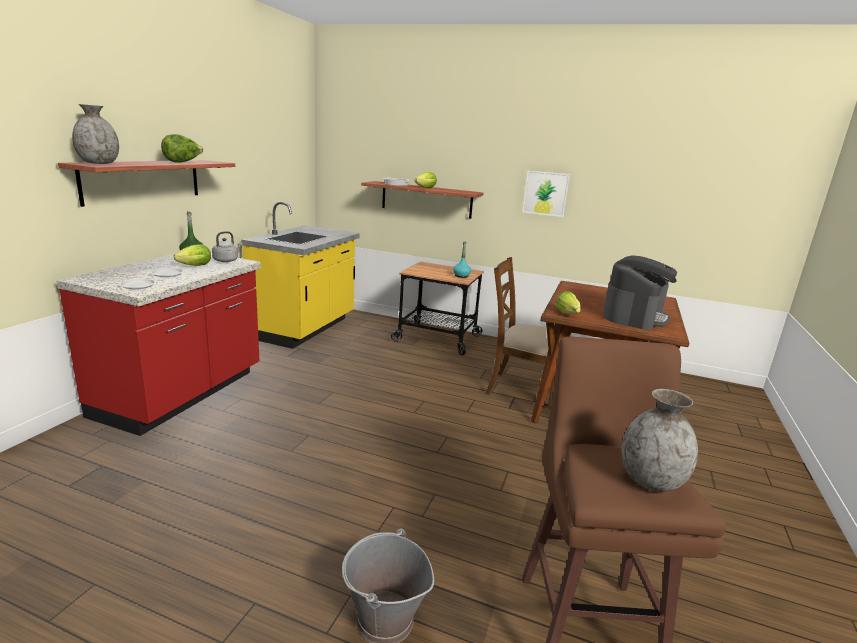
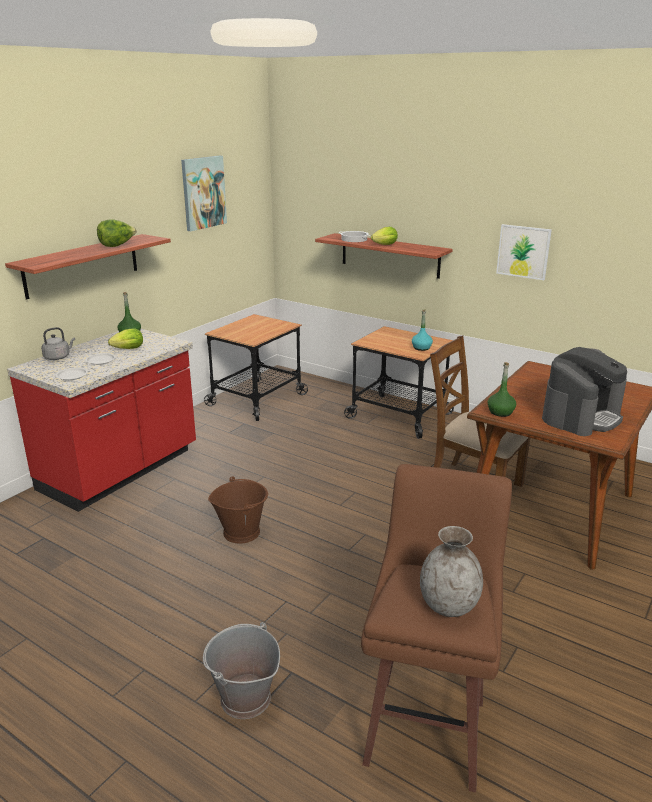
camera: 15 degrees right, 5 degrees up
(98, 163) = (39, 260): grey vase -> none
(227, 260) = (160, 341): grey kettle -> grey kettle (58, 357)
(259, 132) = (203, 192): none -> picture
(305, 329) = (256, 399): yellow counter -> cart
(326, 443) = (241, 532): none -> brown bucket
(568, 314) = (500, 412): lettuce -> green bottle

